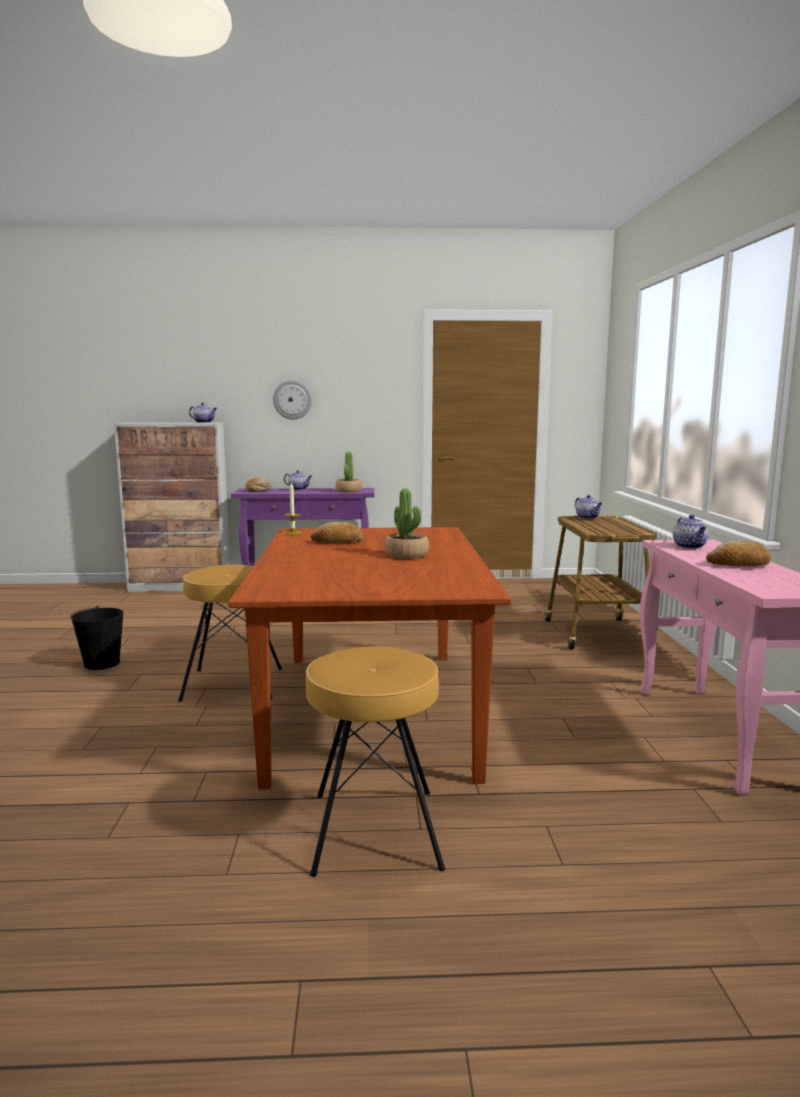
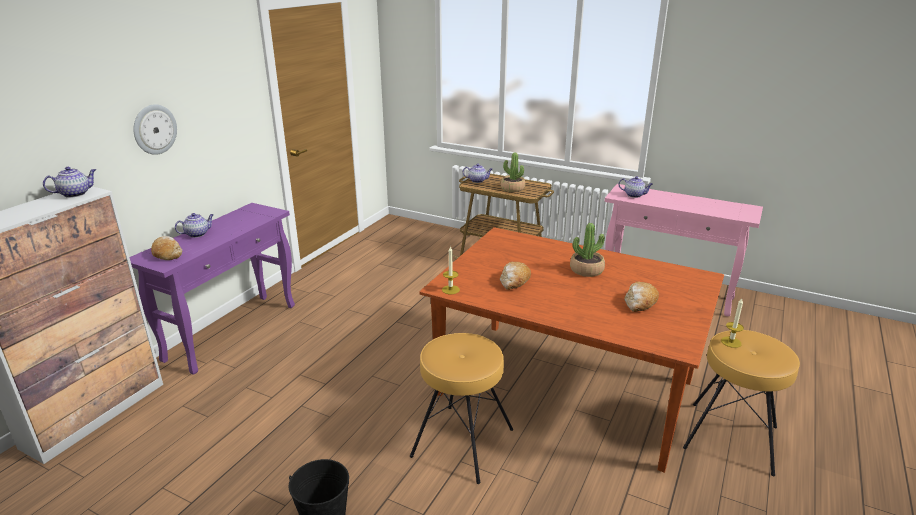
camera: 60 degrees left, 15 degrees up
(348, 491) = (257, 217): potted plant -> potted plant (512, 188)
(375, 651) = (731, 342): none -> candle
(738, 565) = (686, 202): bread -> bread (640, 303)

